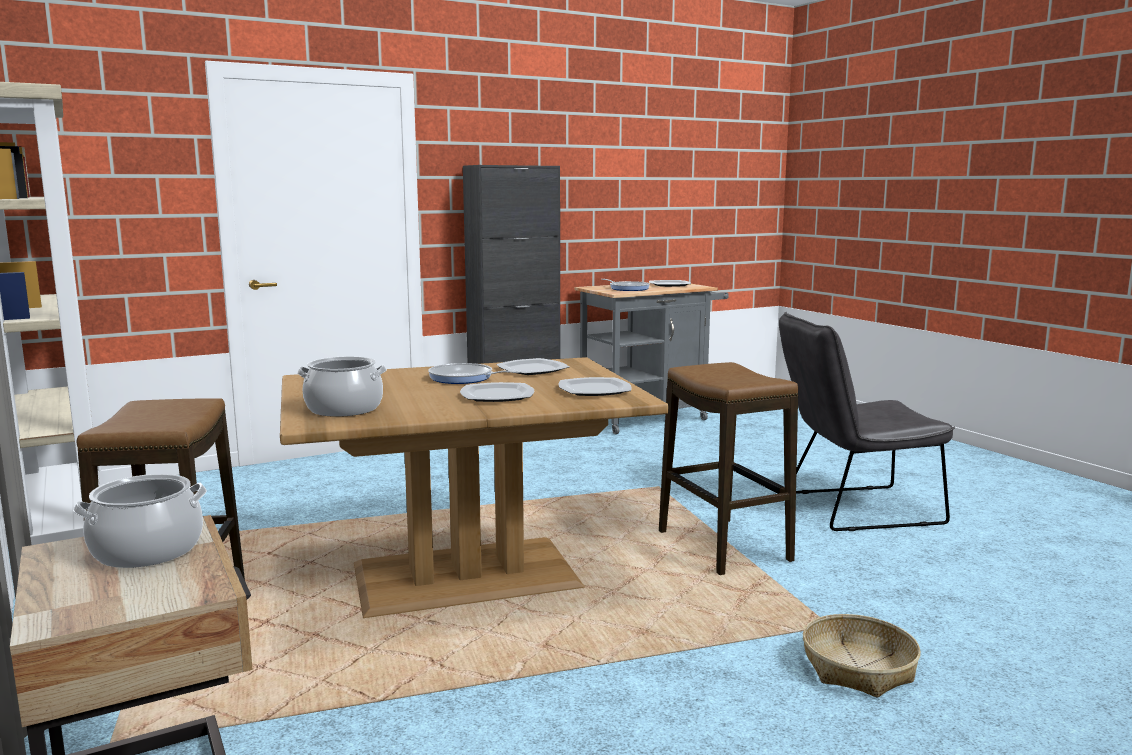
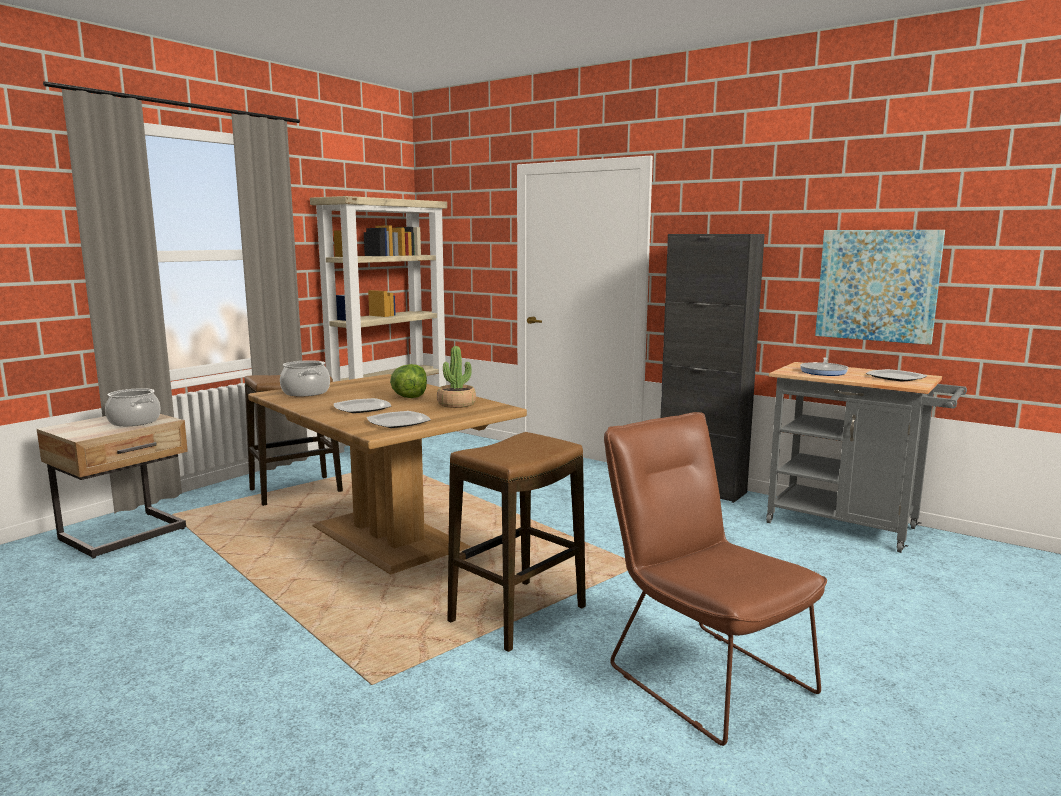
camera: 65 degrees right, 0 degrees up
(464, 378) = (409, 397): frying pan -> lettuce
(533, 369) = (456, 404): plate -> potted plant
(626, 211) = (877, 285): none -> picture
(852, 509) = (700, 673): grey chair -> brown chair
(858, 669) = (294, 706): basket -> none

